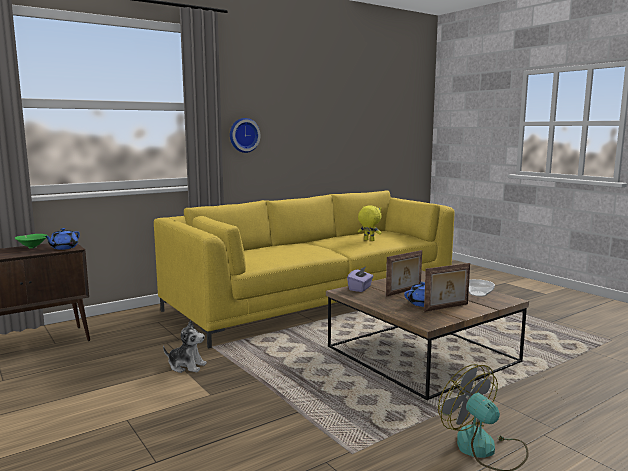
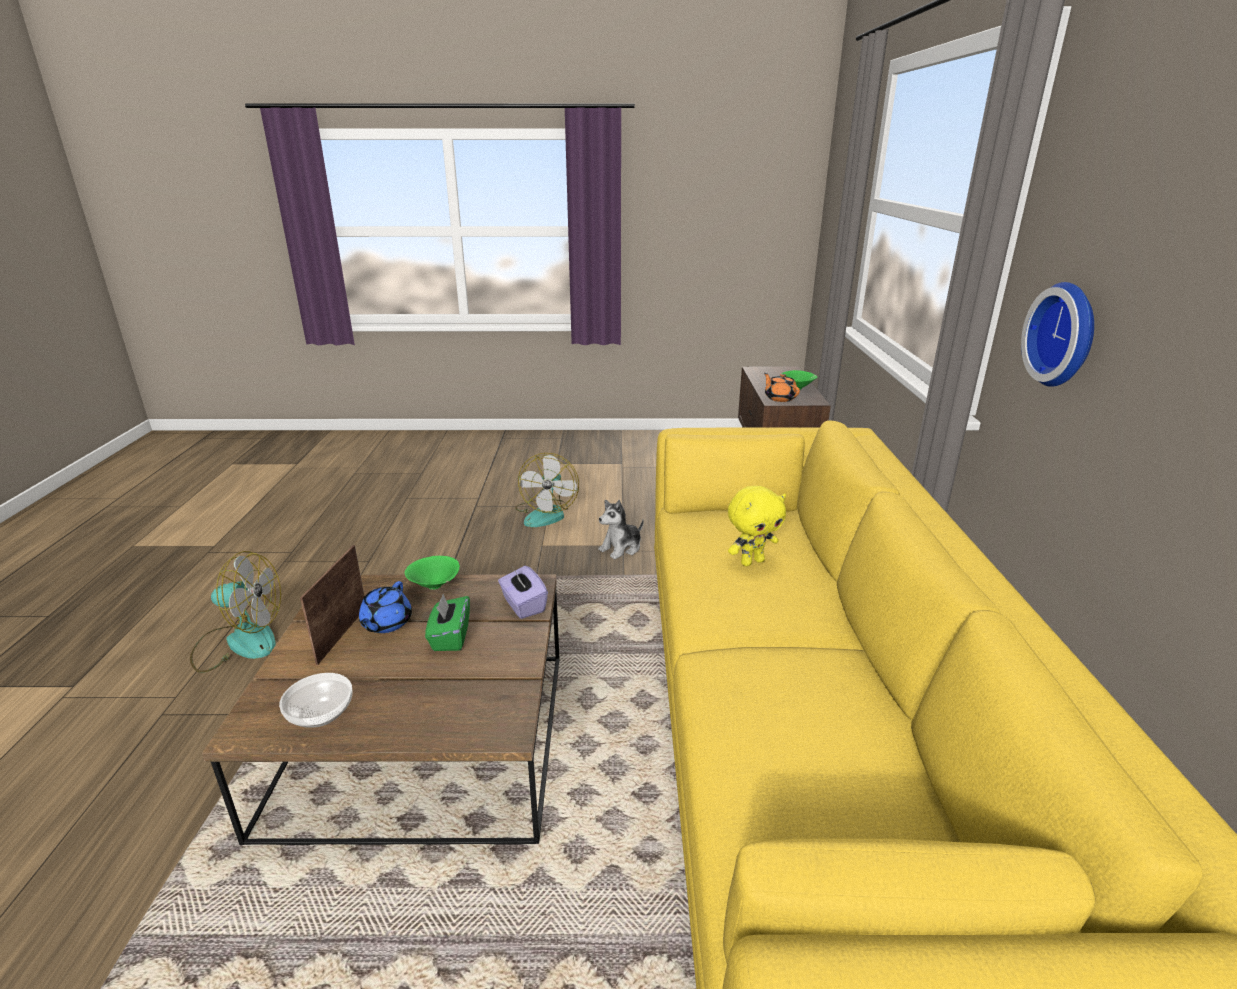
camera: 125 degrees right, 15 degrees up
(63, 248) = (780, 398): blue teapot -> orange teapot
(146, 414) = (546, 513): none -> fan
(369, 240) = (784, 736): yellow plush toy -> yellow plush toy (752, 561)
(382, 305) = (435, 587): none -> green bowl
(404, 292) = (450, 637): picture frame -> green tissue box

